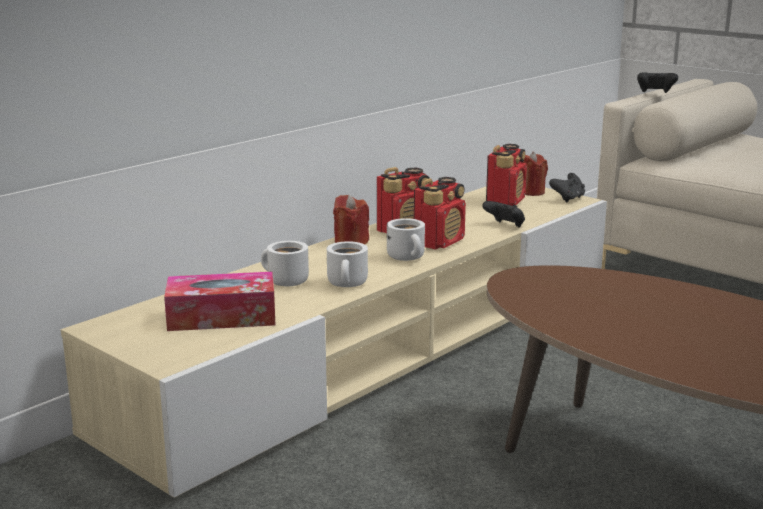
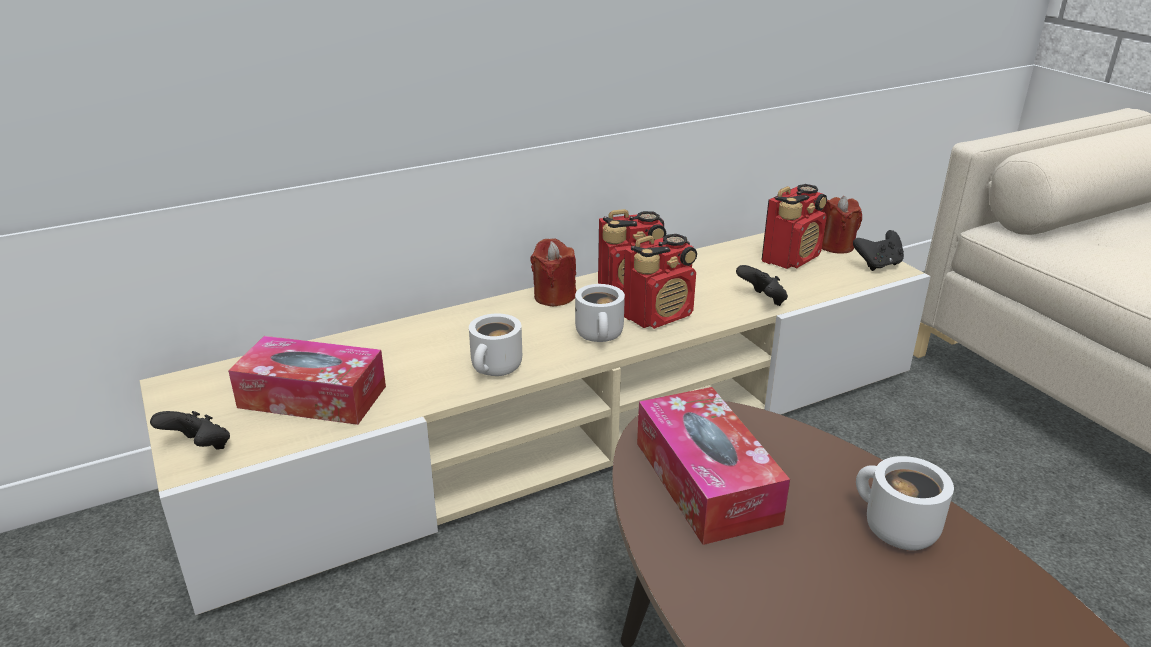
camera: 20 degrees right, 10 degrees up
(284, 281) = (427, 350): white mug -> white mug (893, 528)
(561, 300) = (705, 481): none -> tissue box
(655, 93) = (1040, 133): black game controller -> black game controller (199, 448)

